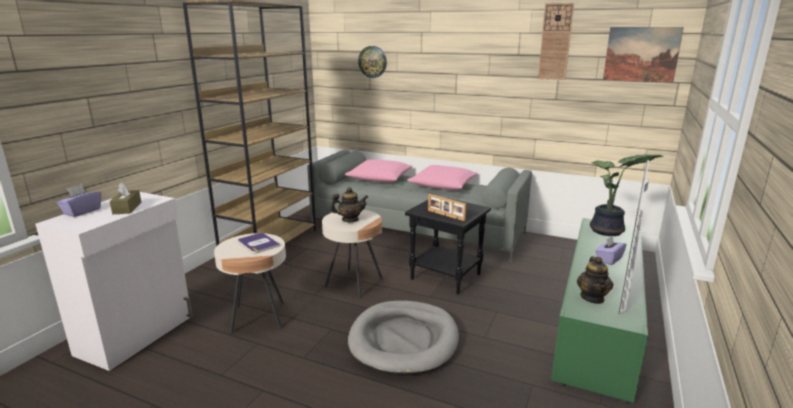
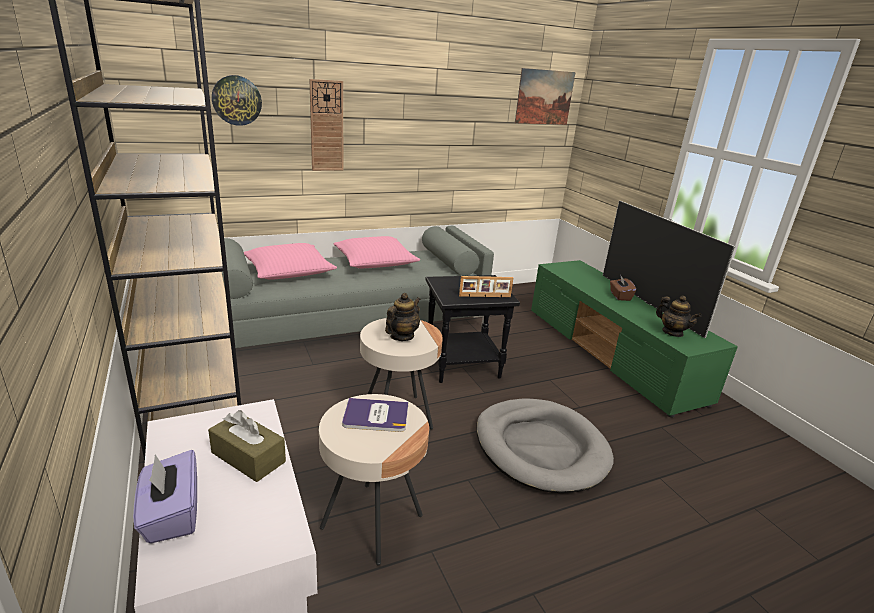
camera: 50 degrees left, 5 degrees up
(555, 42) = (474, 81): wall clock -> wall clock (326, 126)
(608, 232) = (575, 272): potted plant -> none
(608, 259) = (620, 296): purple tissue box -> brown tissue box

